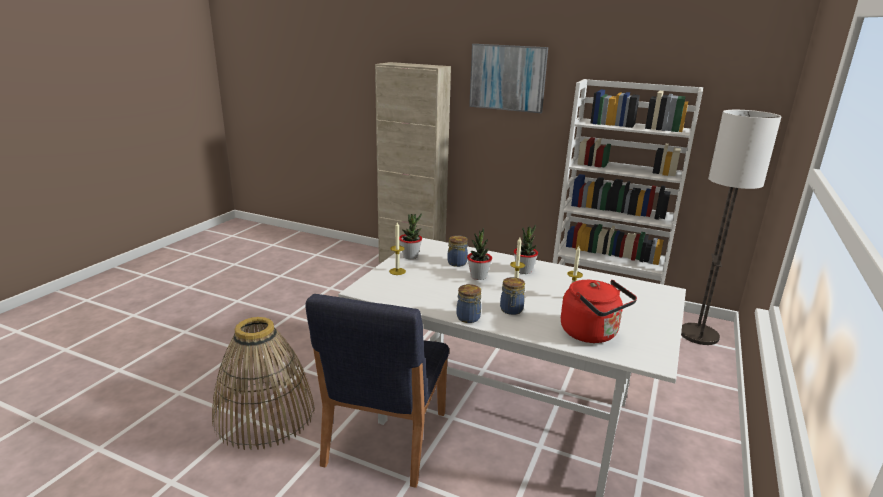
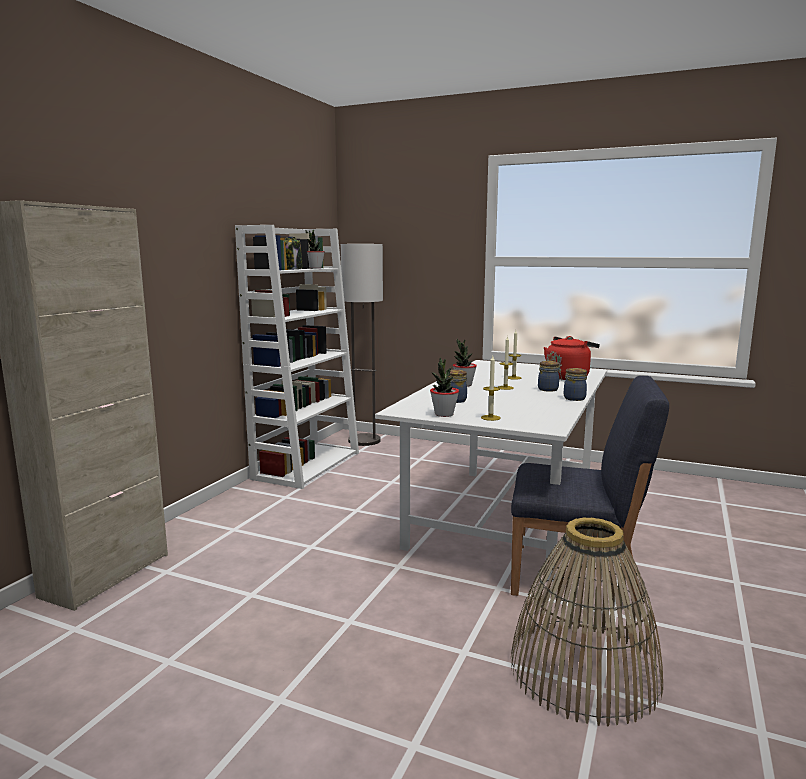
camera: 90 degrees left, 10 degrees down
(478, 276) = (486, 395): potted plant -> potted plant (315, 268)
(507, 78) = (162, 227): picture -> none
(620, 125) = (292, 269): none -> jar

